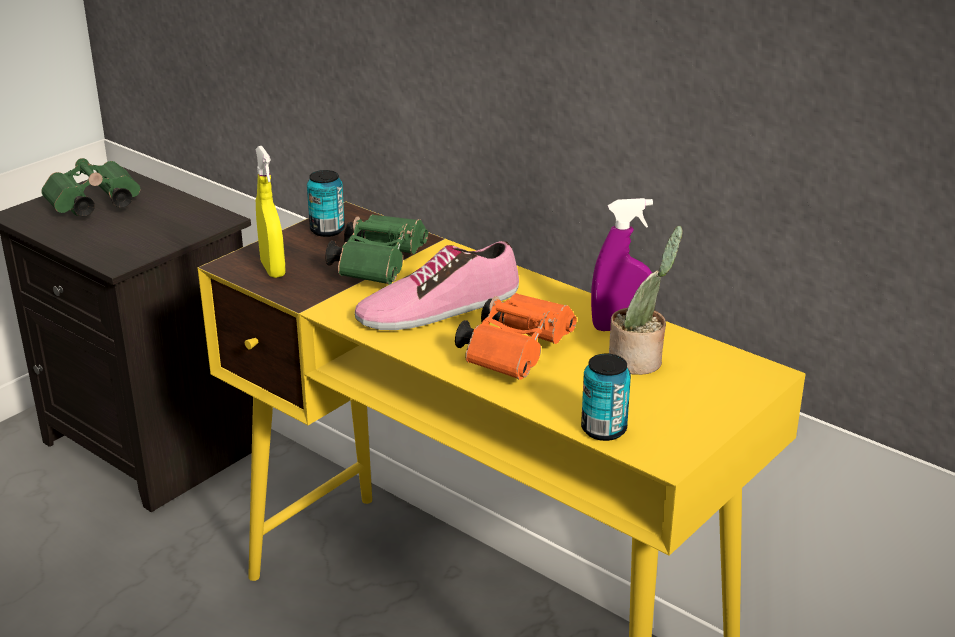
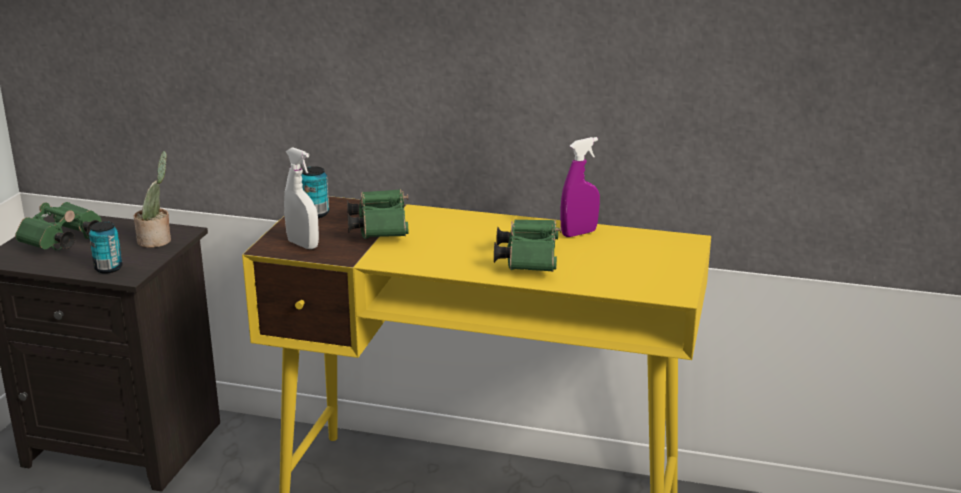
camera: 25 degrees left, 5 degrees down
(273, 269) = (303, 245): yellow spray bottle -> white spray bottle
(438, 307) = (448, 245): shoe -> none
(517, 353) = (529, 260): orange binoculars -> green binoculars
(603, 430) = (626, 289): can -> can (108, 268)
(639, 361) = (609, 249): potted plant -> potted plant (157, 240)

